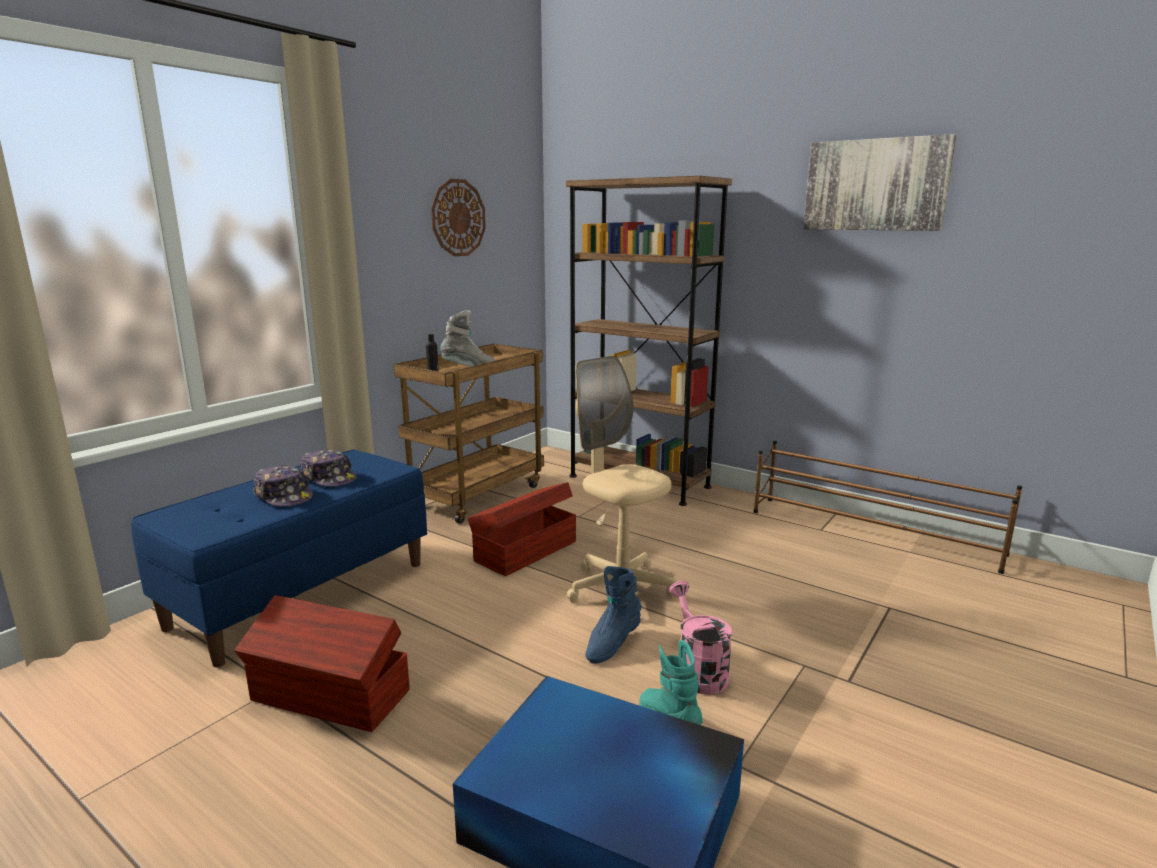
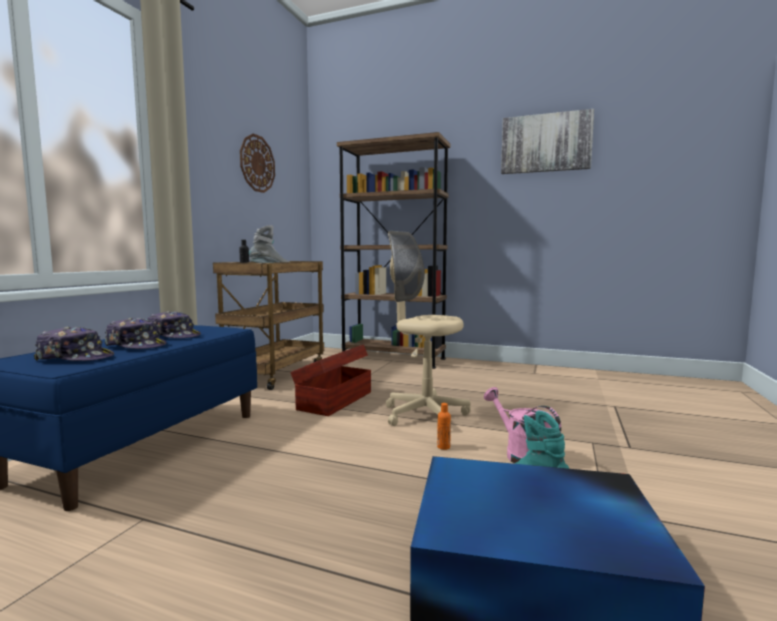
camera: 15 degrees left, 10 degrees down
(221, 516) = (76, 358): none -> cap
(330, 697) = (208, 517): brown storage box -> none
(612, 644) = (443, 447): blue boot -> orange bottle
(873, 533) = (567, 372): brown shoe rack -> none

